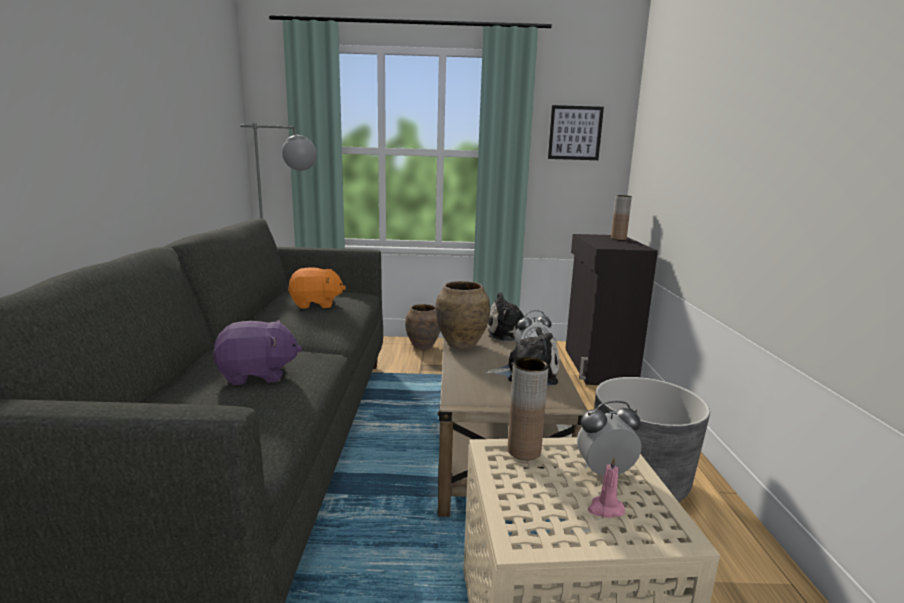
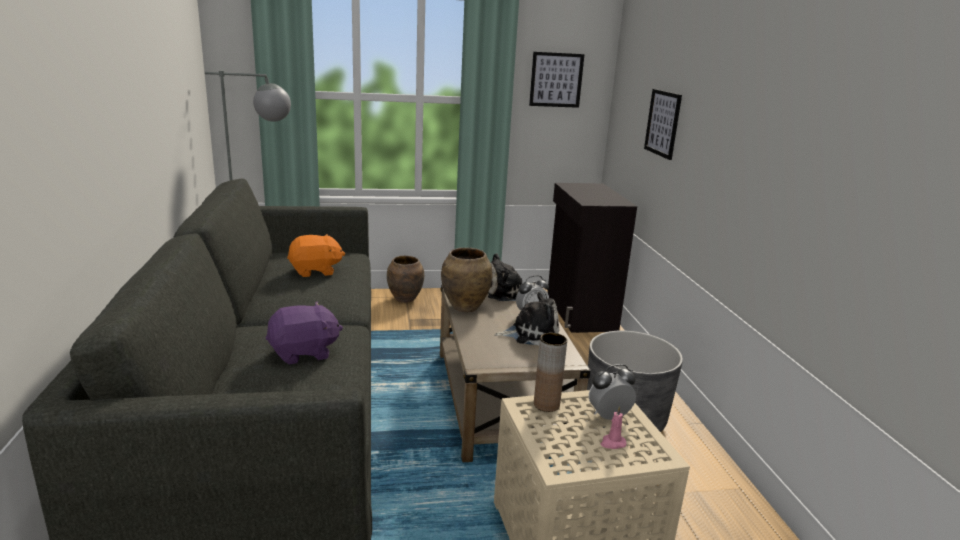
camera: 10 degrees left, 5 degrees up
(618, 239) = (599, 190): brown vase -> none
(685, 158) = (663, 123): none -> picture

